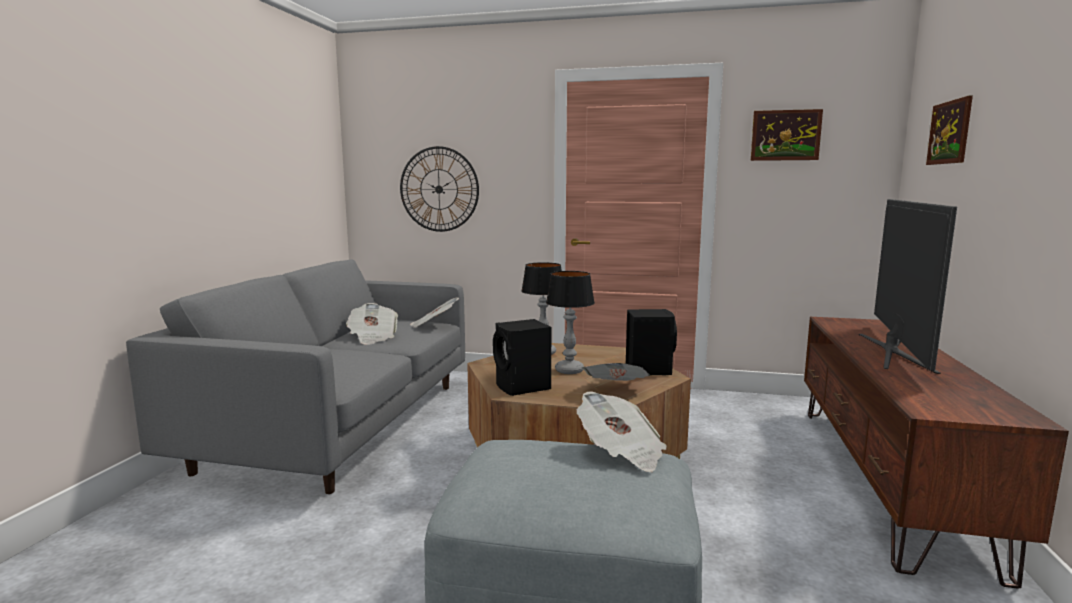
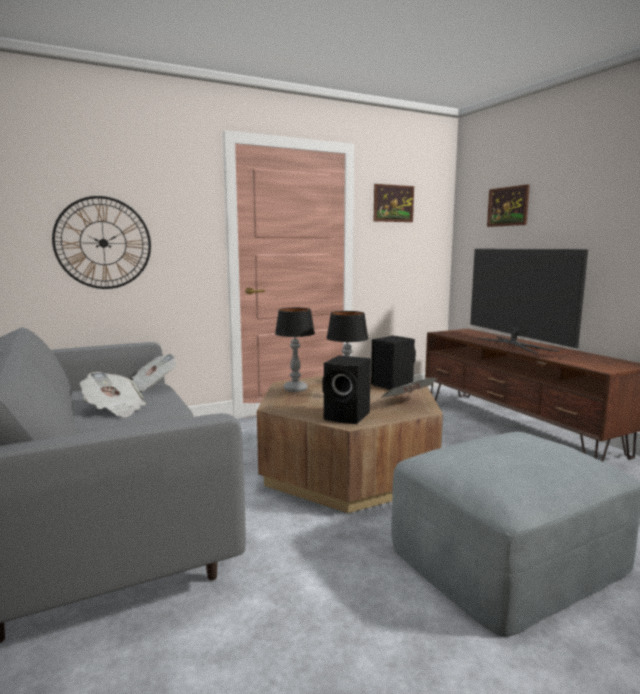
camera: 40 degrees left, 0 degrees up
(621, 453) = (513, 436): newspaper -> none

